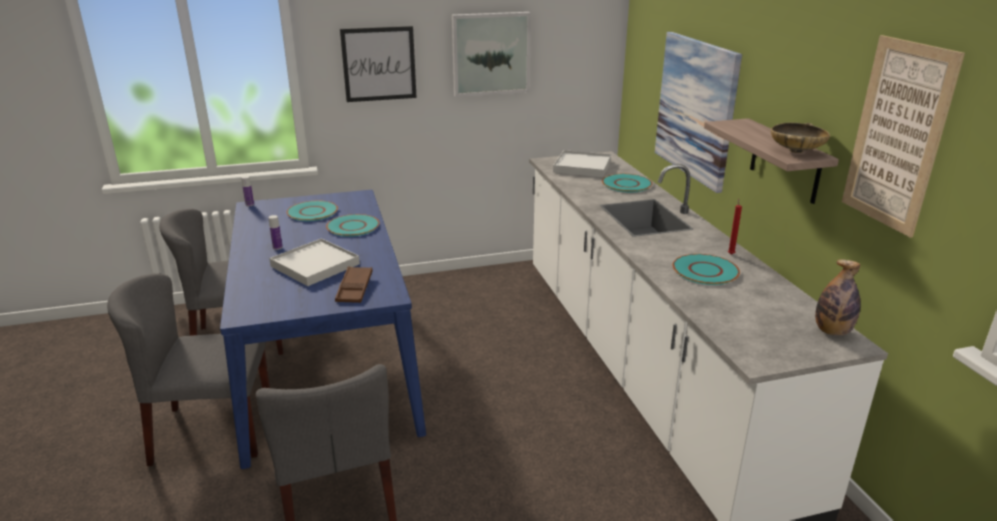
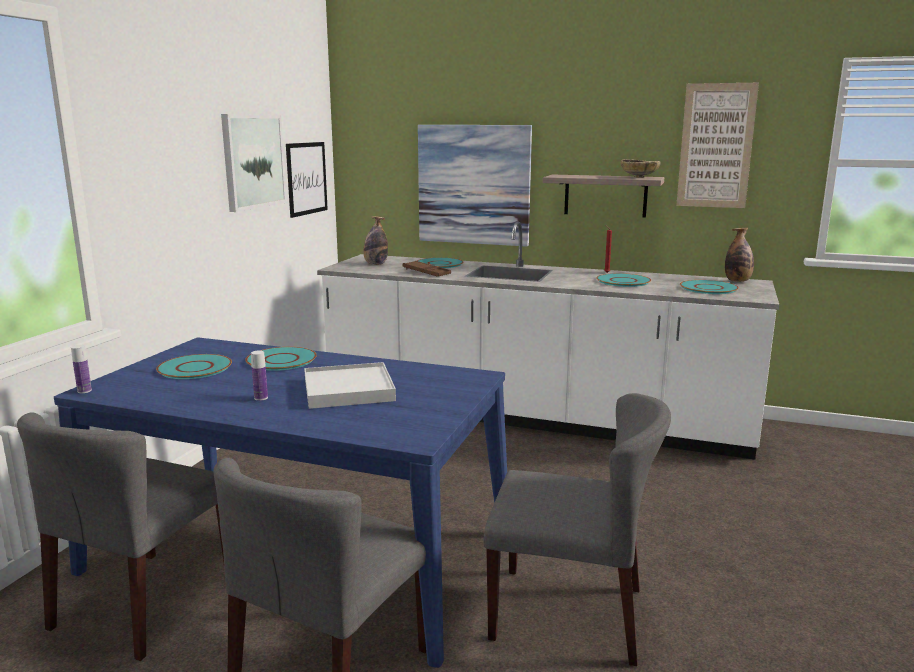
camera: 55 degrees left, 10 degrees down
(354, 288) = (438, 384): brown tray -> brown tray (426, 272)
(379, 64) = (164, 174): picture -> picture (306, 178)
(582, 166) = (375, 264): white tray -> bottle
(757, 321) = (708, 288): none -> turquoise plate

